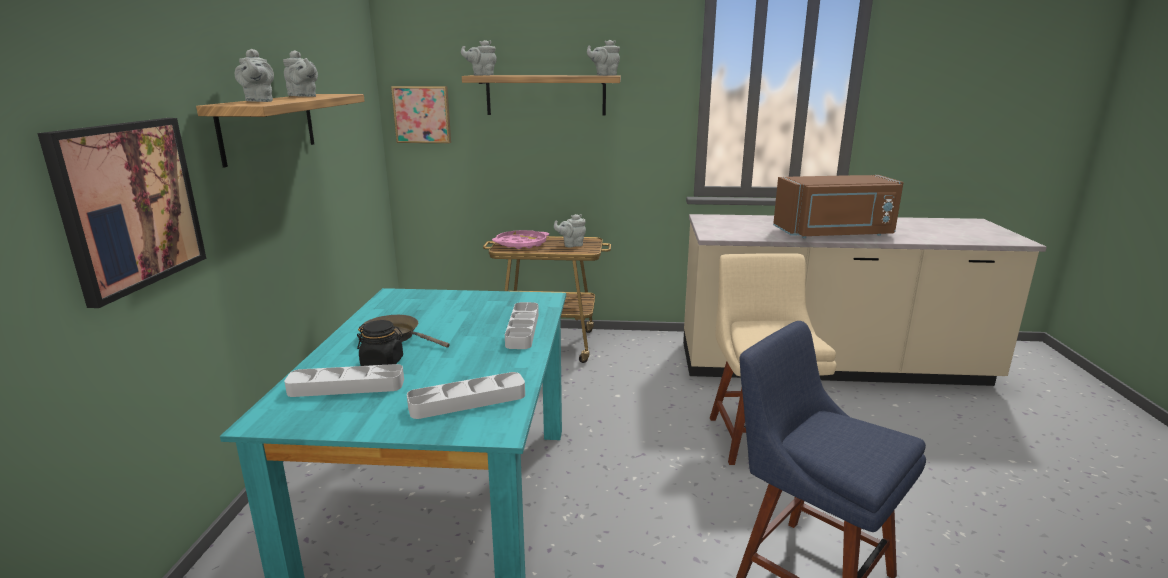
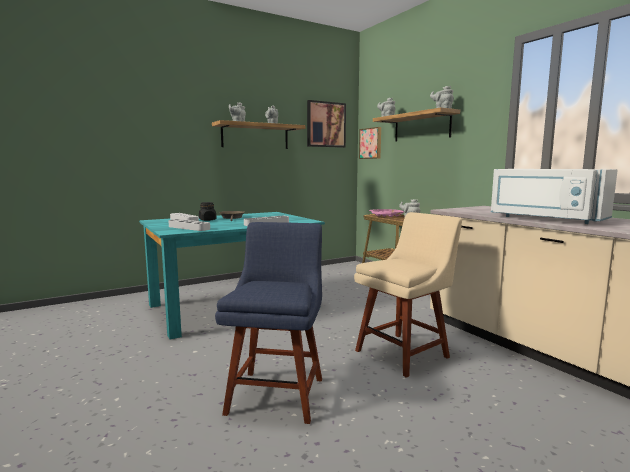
camera: 55 degrees right, 10 degrees down
(129, 205) = (169, 150): picture -> picture (326, 124)
(835, 234) = (545, 219): brown microwave -> white microwave

